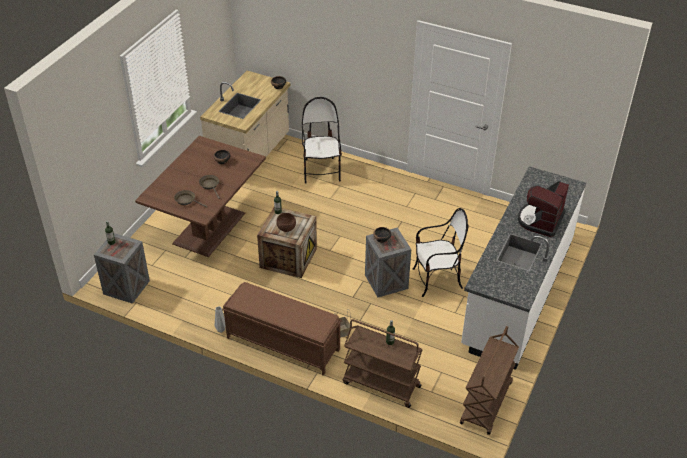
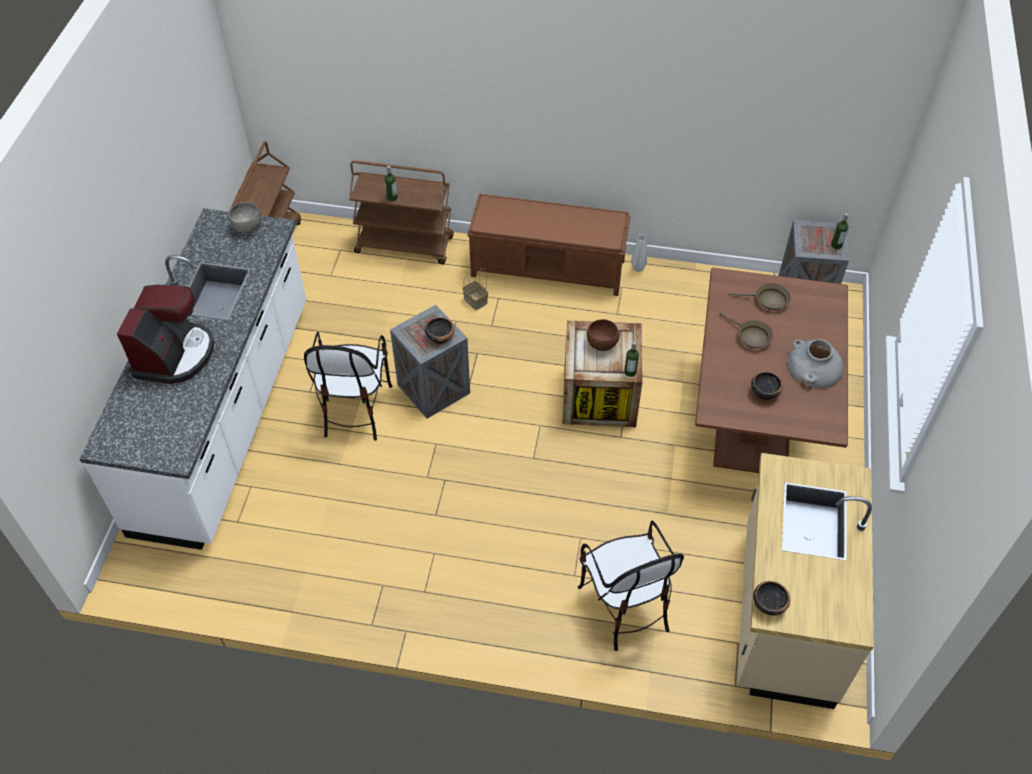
camera: 165 degrees right, 10 degrees up
(188, 166) = (814, 367): none -> grey vase
(436, 280) = (355, 409): chair -> chair turned 60 degrees counterclockwise
(497, 288) = (247, 227): none -> grey bowl

